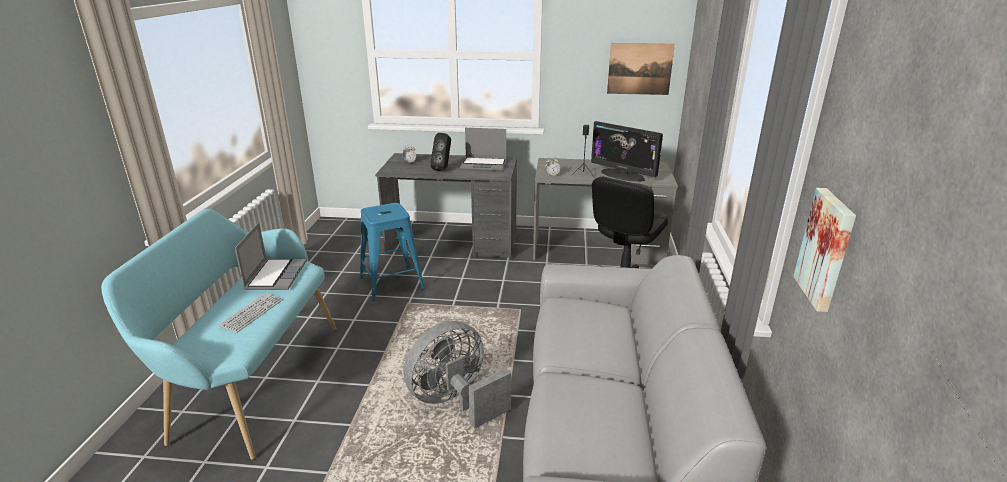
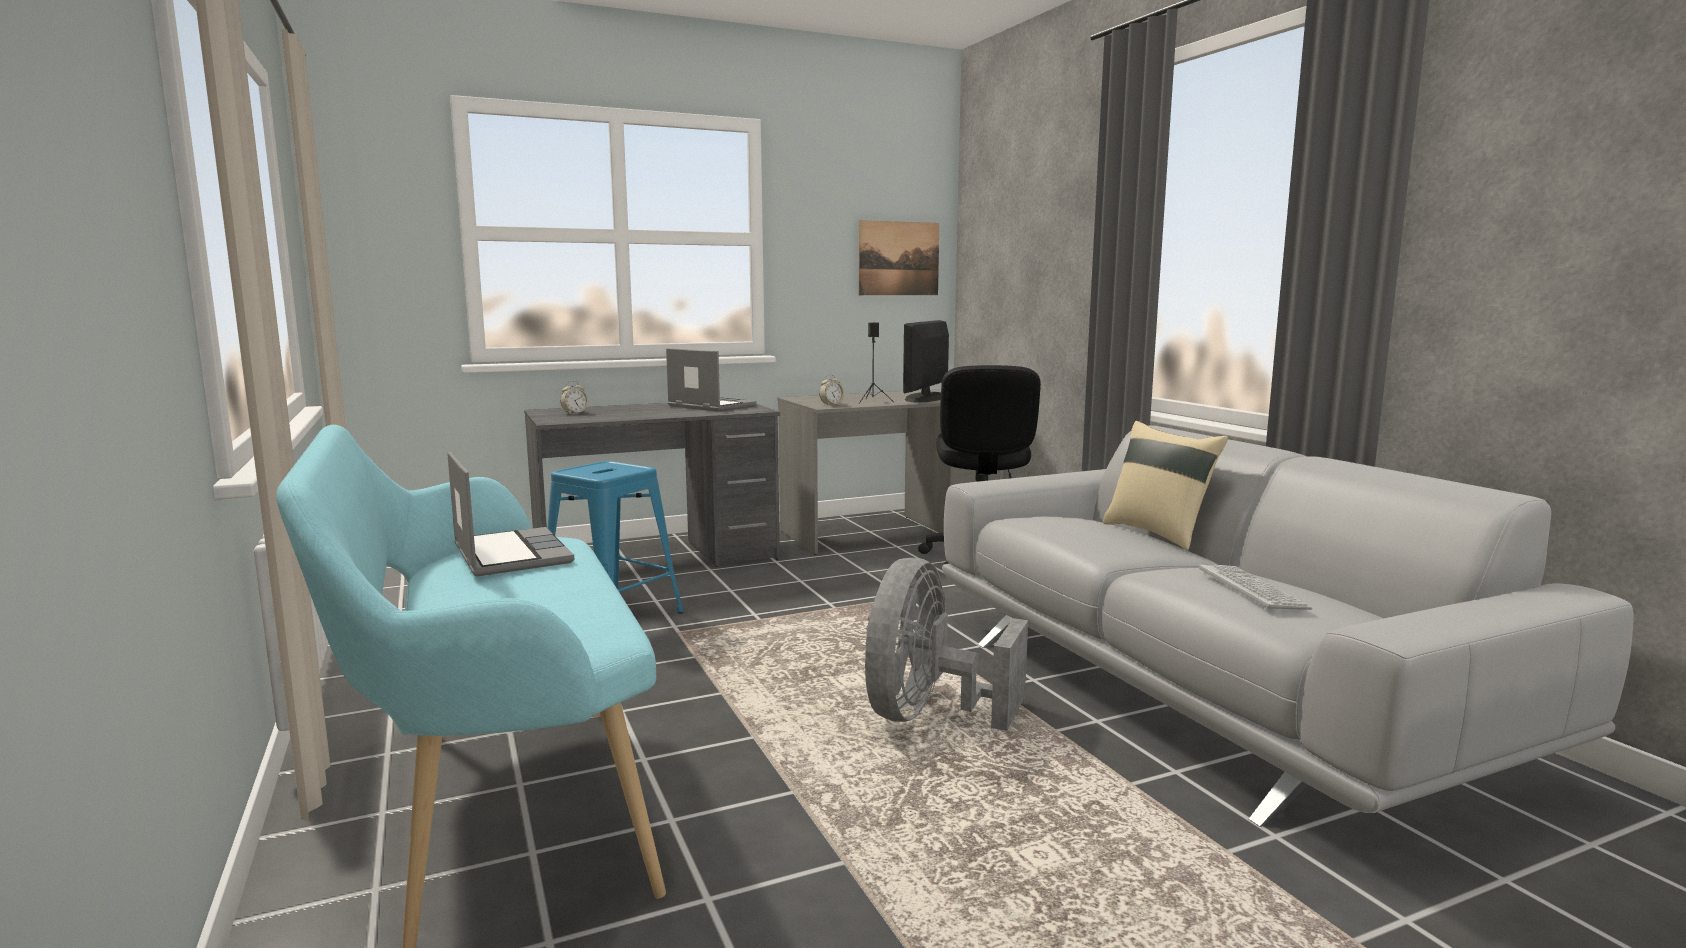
camera: 30 degrees left, 15 degrees down
(252, 313) = (548, 595): keyboard -> keyboard (1251, 589)
(443, 169) = (650, 413): black speaker -> none
(484, 165) = (710, 406): laptop -> laptop turned 120 degrees counterclockwise
(623, 175) = (926, 398): monitor -> monitor turned 105 degrees clockwise
(632, 338) = (1158, 534): none -> beige pillow
(827, 249) = (1488, 265): picture -> none

